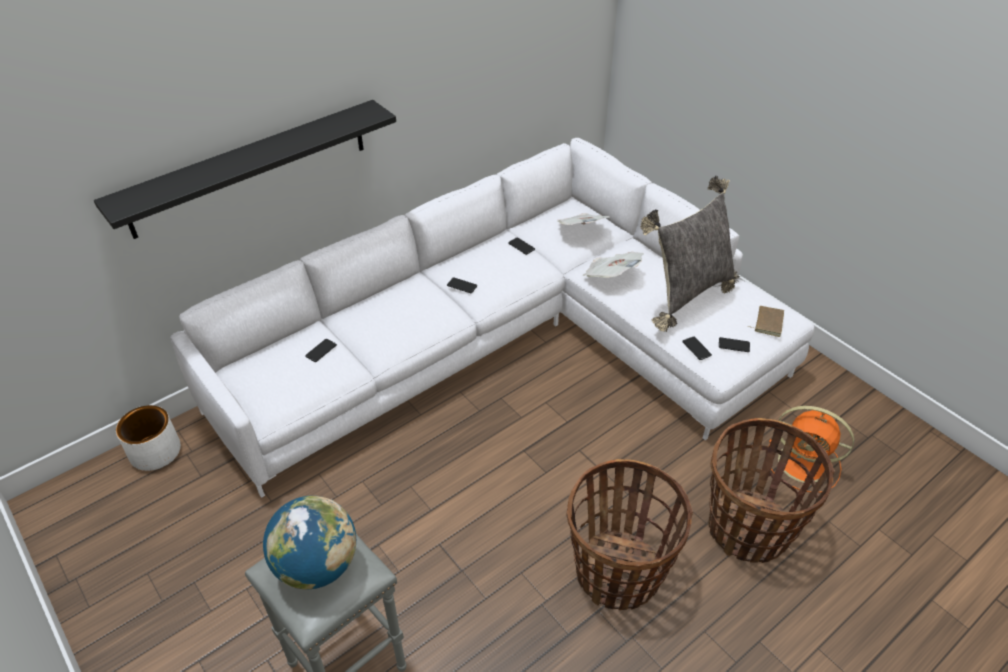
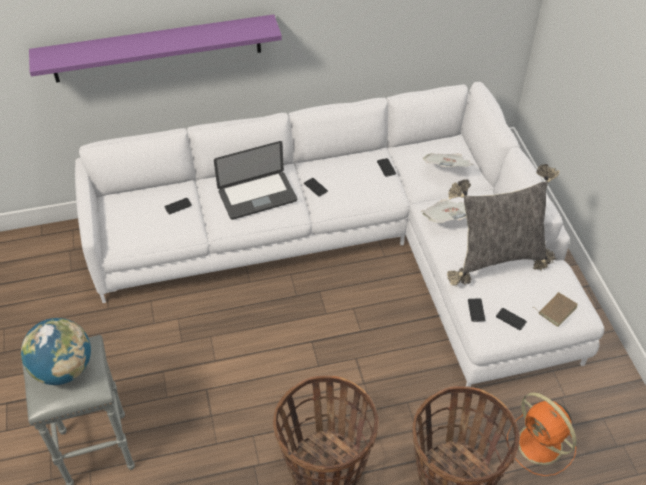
camera: 25 degrees right, 5 degrees up
(156, 452) = (50, 241): white planter -> none
(250, 168) = (157, 49): black shelf -> purple shelf
(405, 313) = (257, 196): none -> laptop

